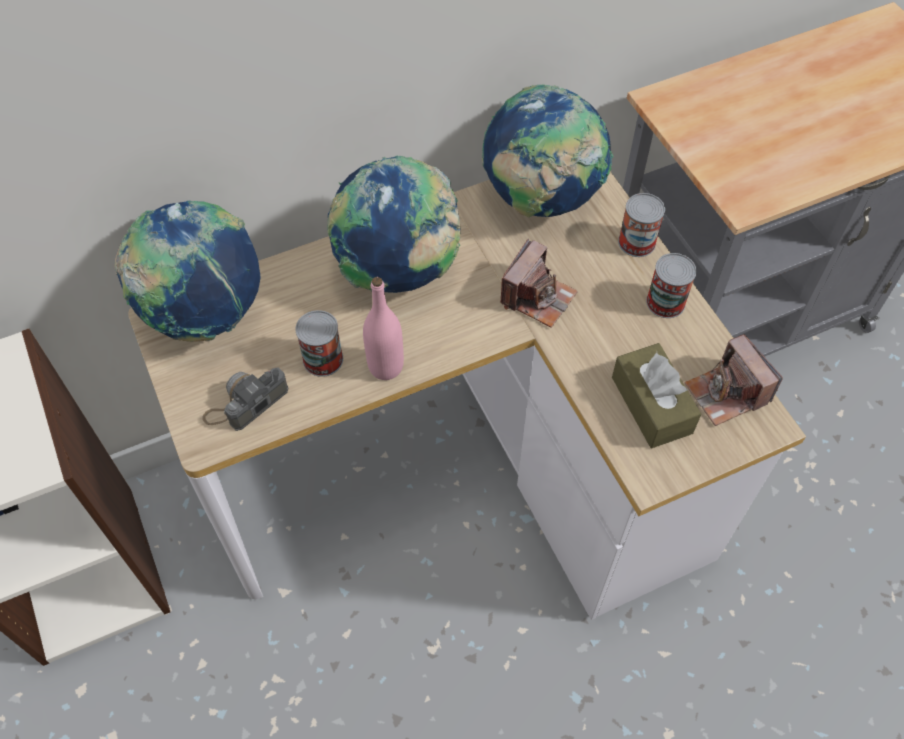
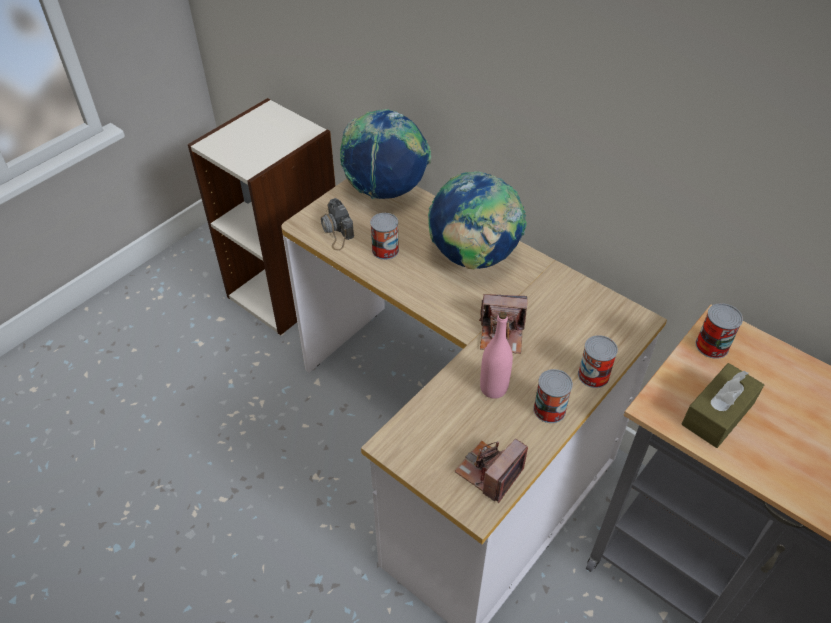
camera: 65 degrees right, 10 degrees down
(246, 403) = (336, 230): camera -> camera turned 135 degrees counterclockwise
(386, 366) = (397, 279): pink bottle -> pink bottle (493, 388)
(541, 200) = (589, 308): globe -> none
(651, 405) = (451, 428): brown tissue box -> brown tissue box (718, 414)
(684, 120) = (712, 345): none -> can

